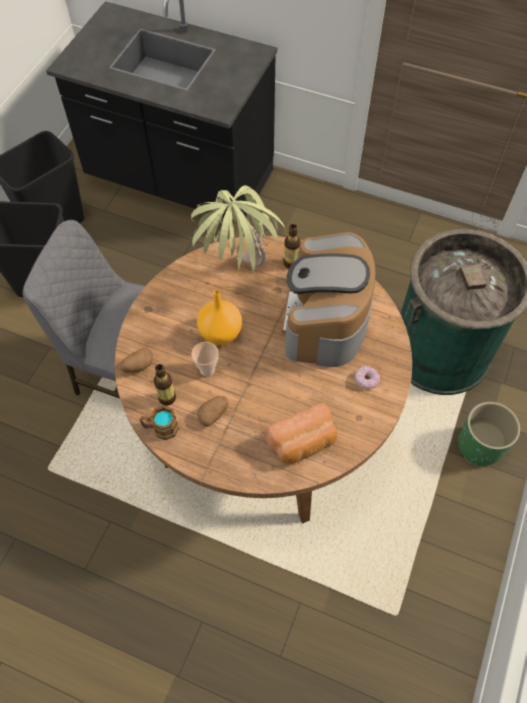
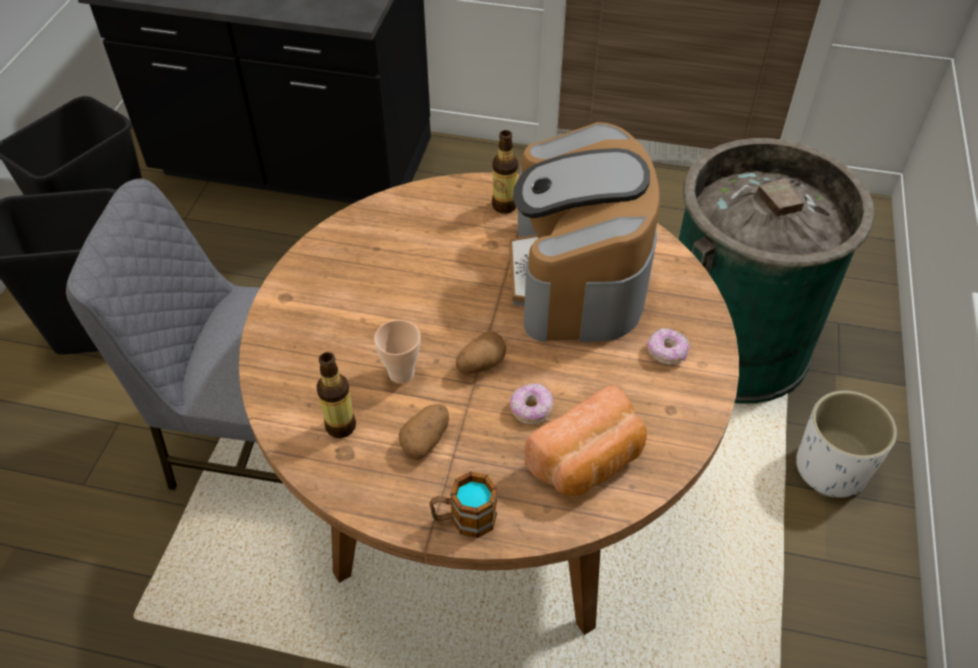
camera: 10 degrees left, 10 degrees down
(138, 366) = (281, 384): potato -> potato (480, 364)
(160, 428) = (337, 476): mug -> mug (464, 519)
(220, 334) = (412, 318): orange vase -> none
(238, 278) = (425, 236): potted plant -> none
(277, 404) = (531, 409): none -> donut
(479, 445) = (830, 468): green planter -> white planter

